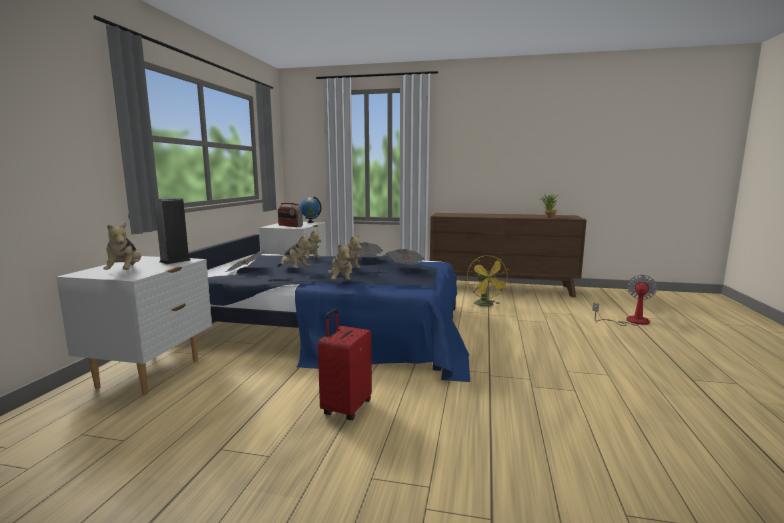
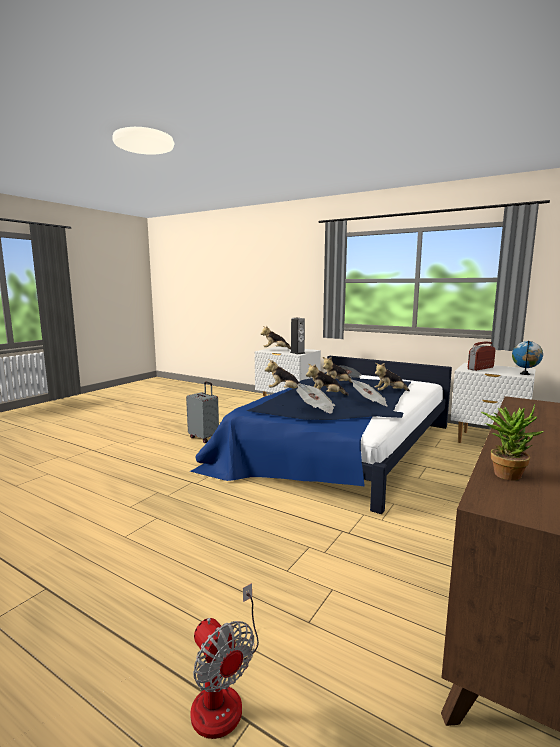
camera: 110 degrees right, 0 degrees up
(346, 408) = (204, 438): red suitcase -> grey suitcase
(486, 305) = (389, 544): yellow fan -> none

